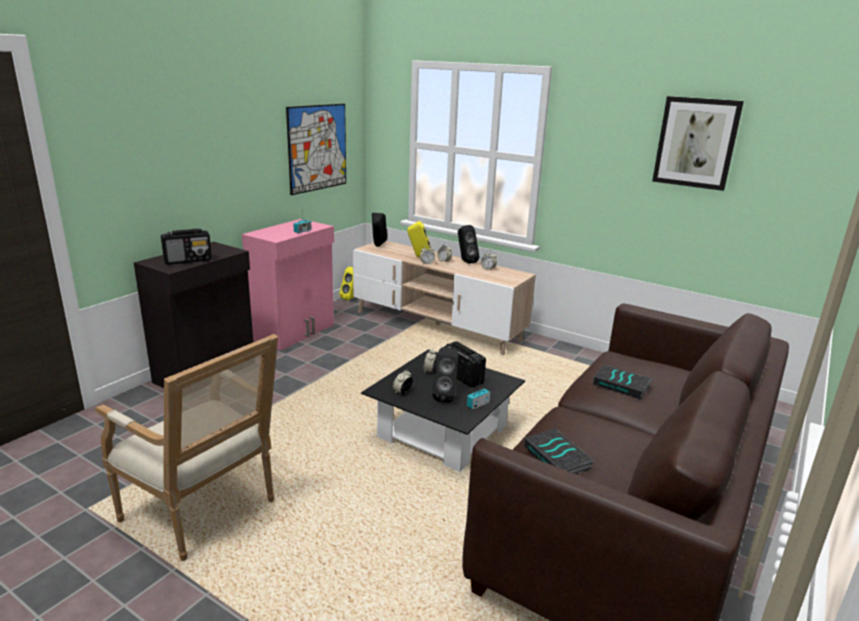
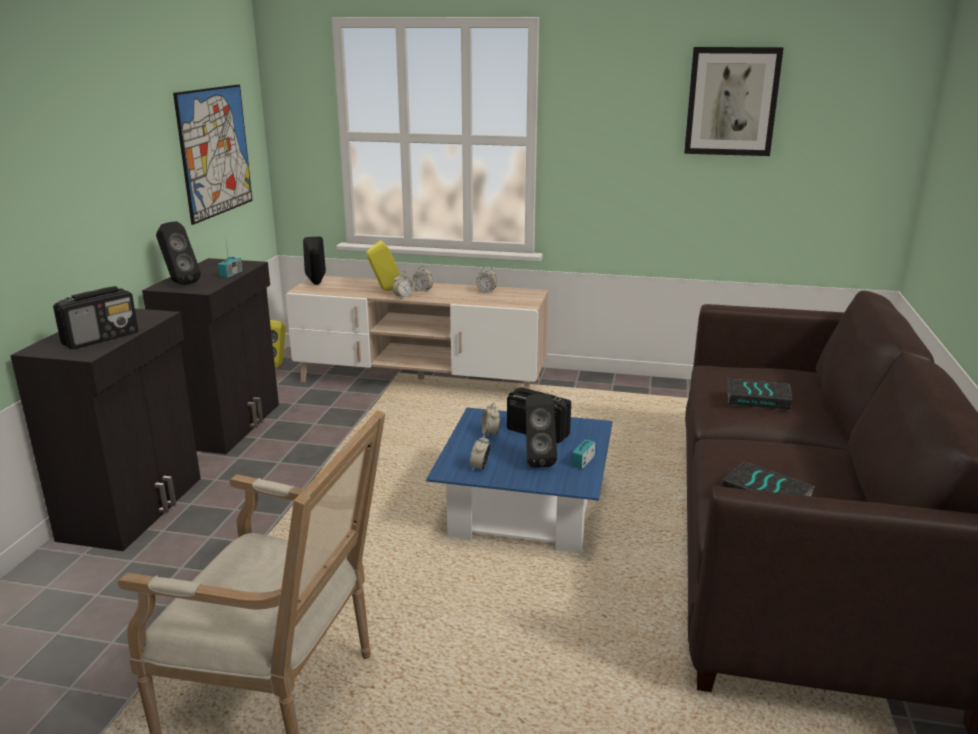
camera: 20 degrees left, 0 degrees up
(294, 332) = (229, 425): pink cabinet -> black cabinet
(443, 432) = (524, 510): black coffee table -> blue coffee table
(465, 261) = (450, 287): black speaker -> black speaker (179, 283)

